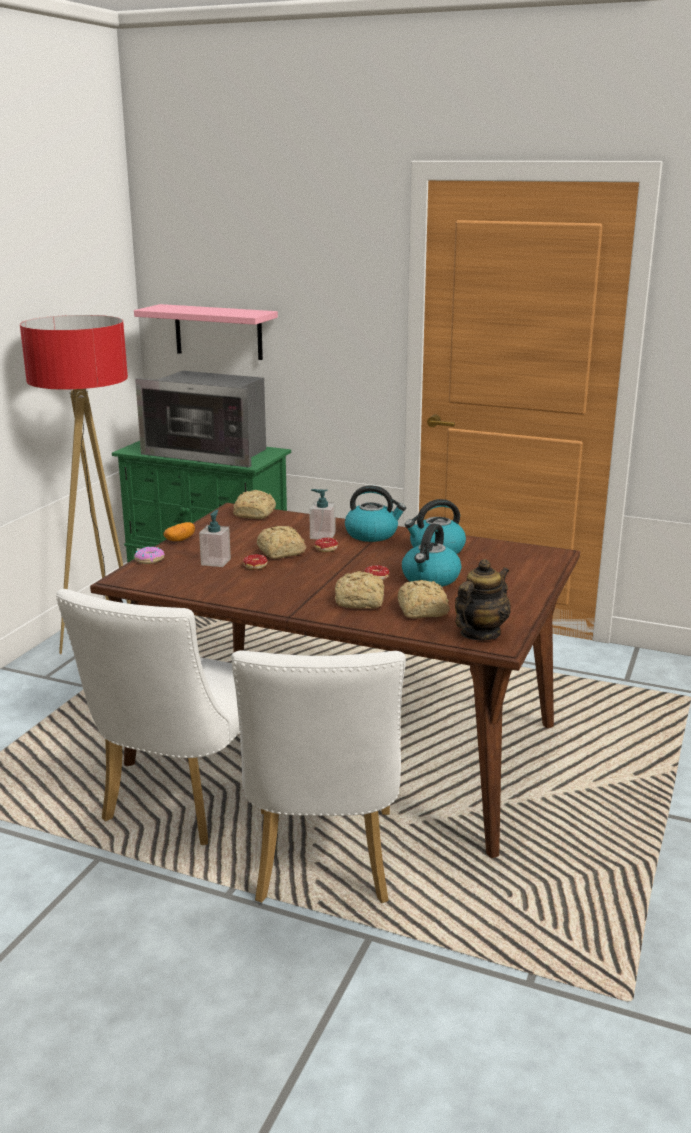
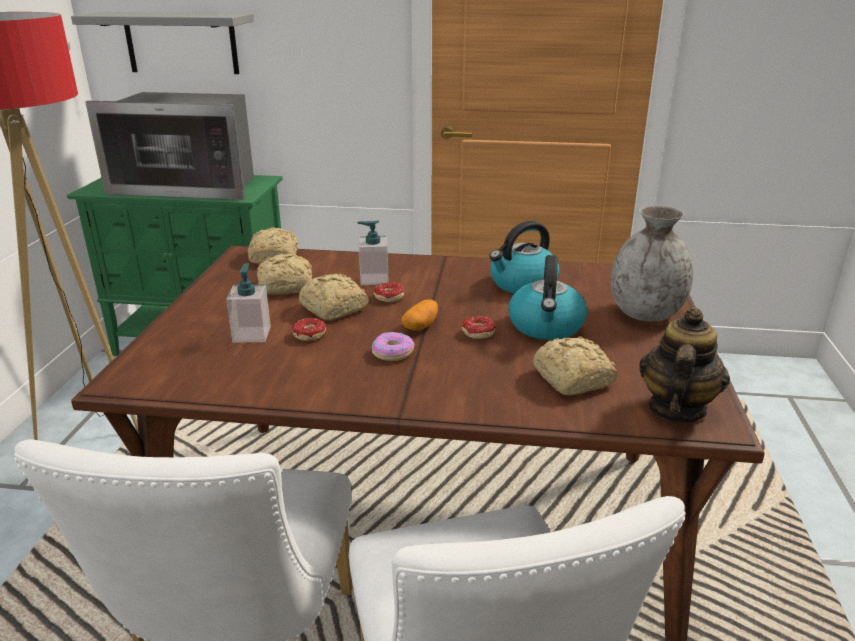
camera: 15 degrees left, 5 degrees up
(149, 559) = (154, 342): donut -> donut (392, 352)
(180, 540) = (189, 305): potato -> potato (420, 326)
(218, 332) = (181, 43): pink shelf -> grey shelf
(361, 601) = (483, 375): bread -> bread (288, 286)
(372, 534) = (433, 271): kettle -> none
(516, 579) = (646, 314): none -> grey vase

